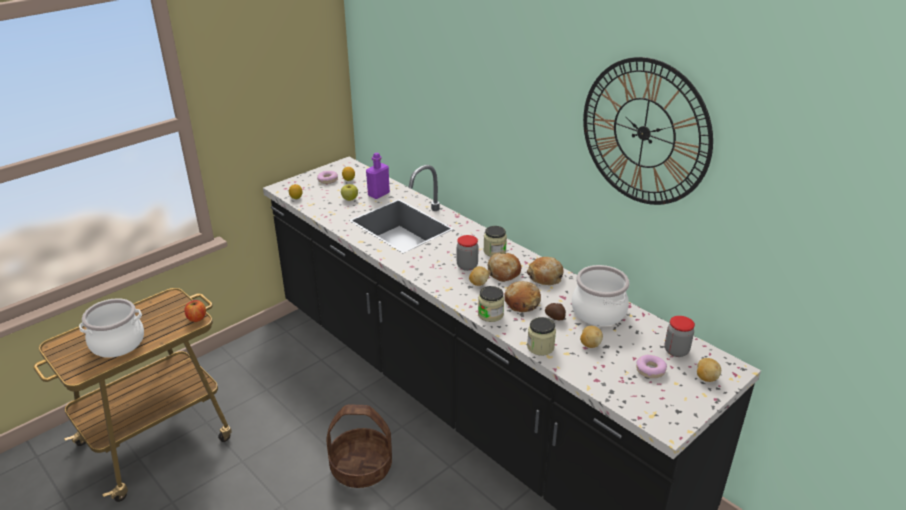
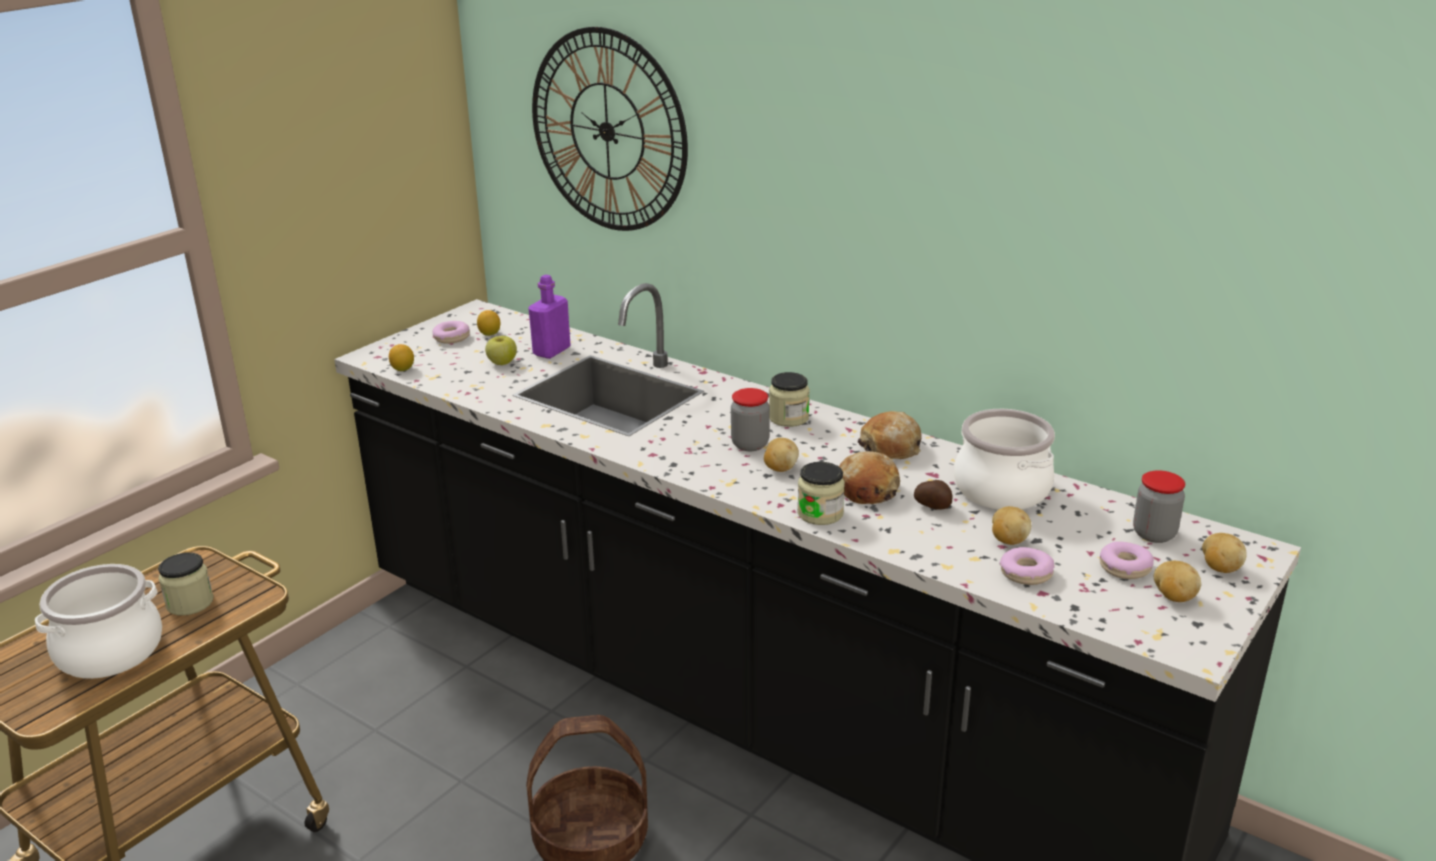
camera: 10 degrees left, 5 degrees down
(196, 318) = (257, 592): apple -> none
(503, 272) = (817, 448): bread -> none
(540, 347) = (926, 554): jar -> jar (190, 603)
(592, 366) = (1026, 573): none -> donut
(644, 133) = (1059, 166): wall clock -> wall clock (607, 131)
(671, 392) = (1173, 597): none -> potato

